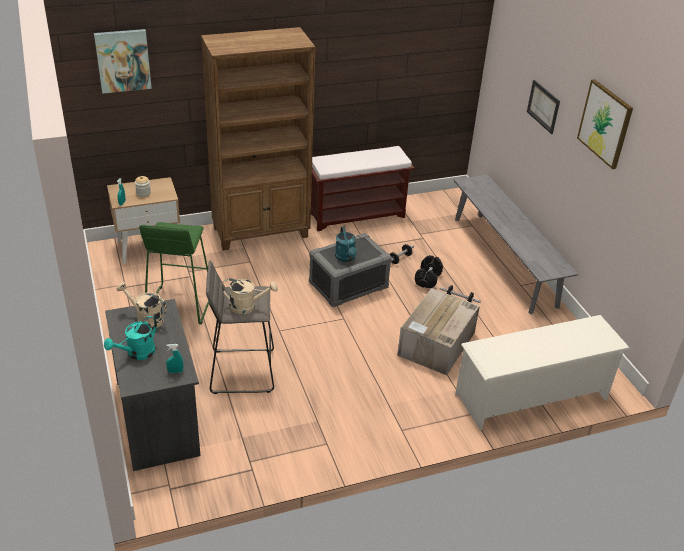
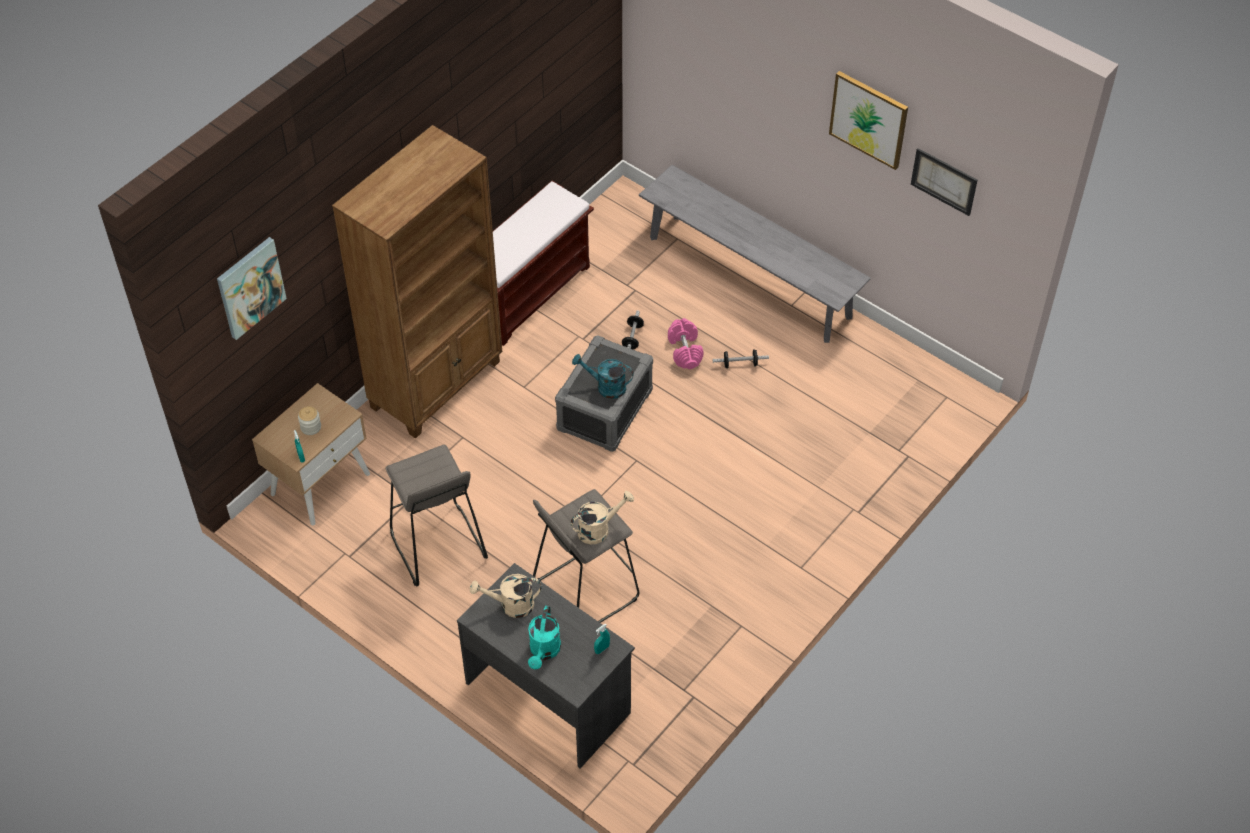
camera: 30 degrees left, 15 degrees up
(179, 305) = (437, 546): green stool -> grey stool
(346, 258) = (606, 387): turquoise watering can -> turquoise watering can turned 150 degrees clockwise
(428, 278) = (685, 351): black dumbbell -> pink dumbbell
(436, 344) = (759, 440): cardboard box -> none
(532, 397) = (897, 454): white shoe rack -> none
(543, 106) = (757, 91): picture -> picture (944, 181)

